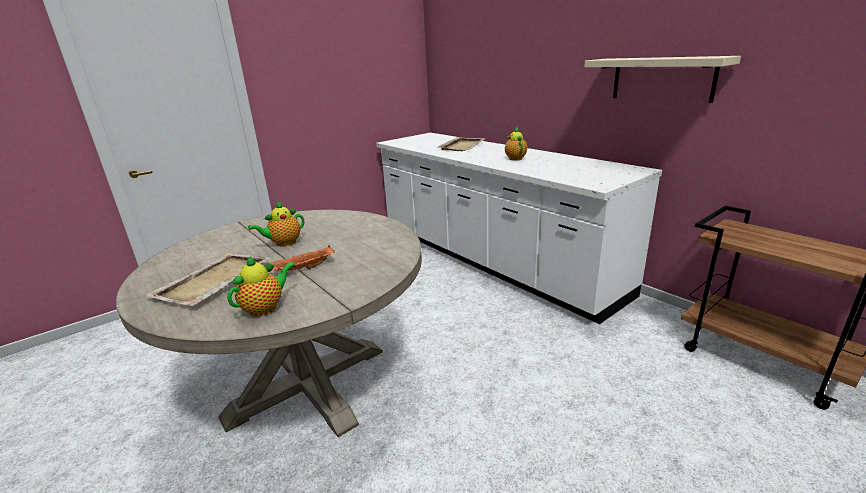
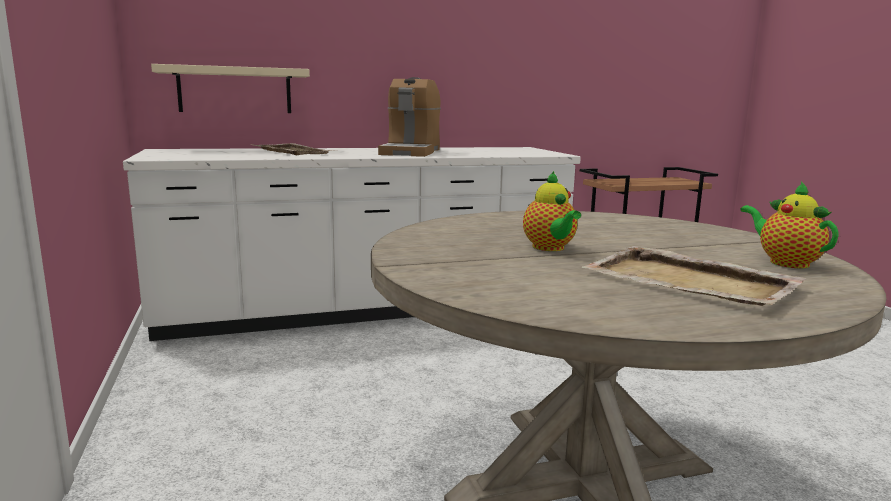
camera: 70 degrees left, 10 degrees down
(304, 269) = (663, 245): orange tray -> none
(515, 158) = (411, 152): teapot -> coffee machine
(662, 79) = (517, 63): beige shelf -> beige shelf (235, 90)

